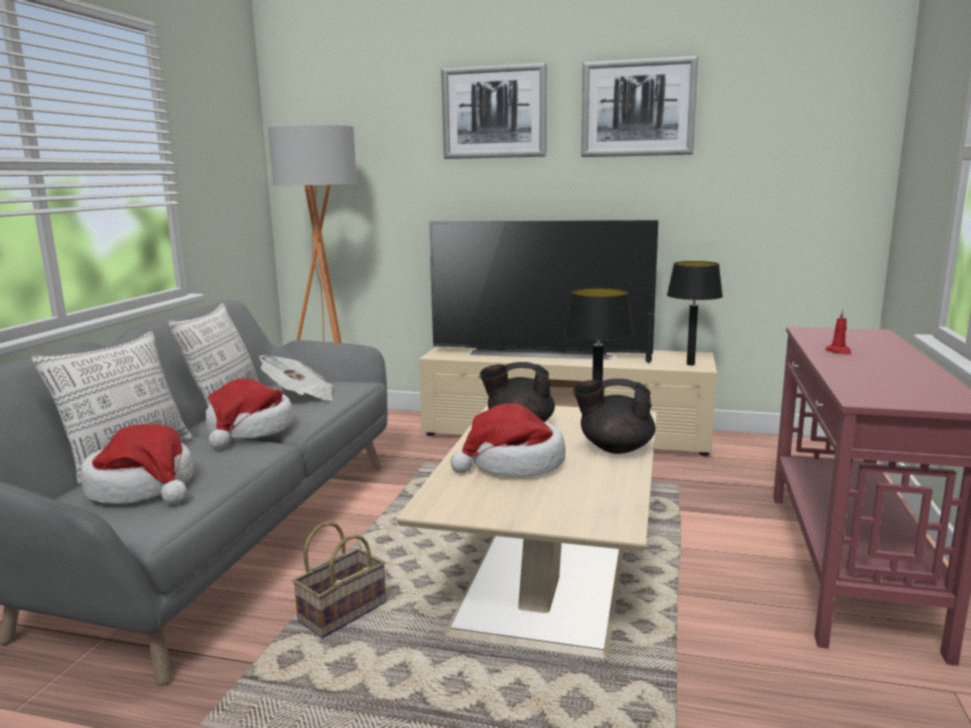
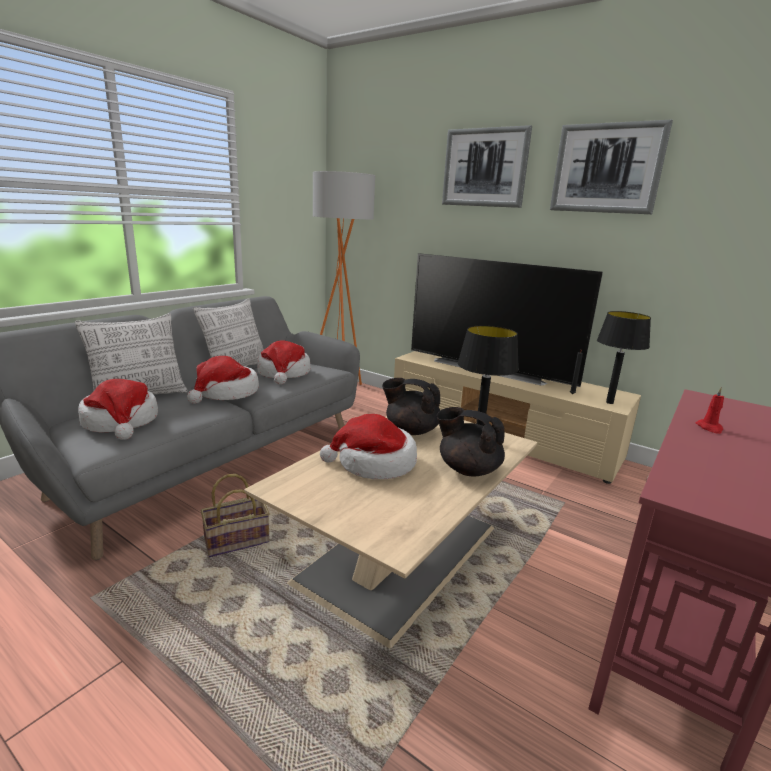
camera: 20 degrees right, 5 degrees up
(300, 397) = (284, 373): newspaper -> hat

